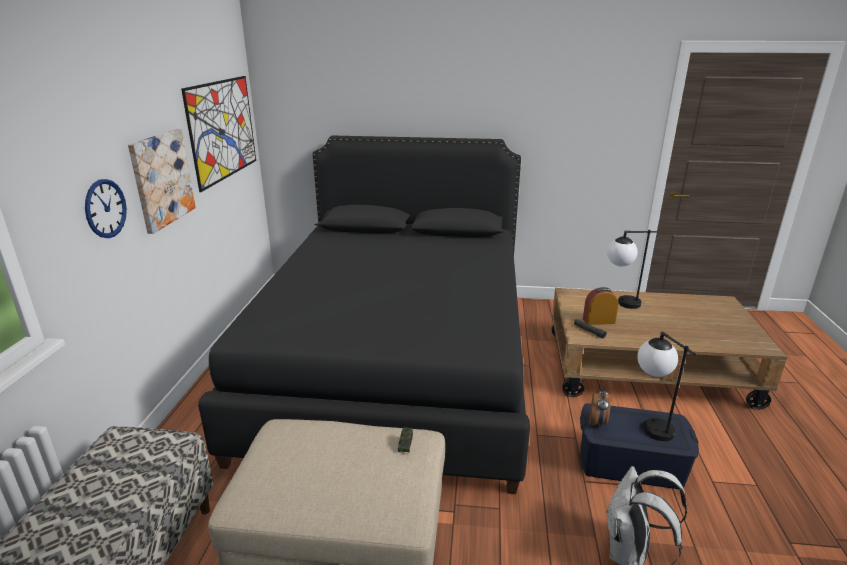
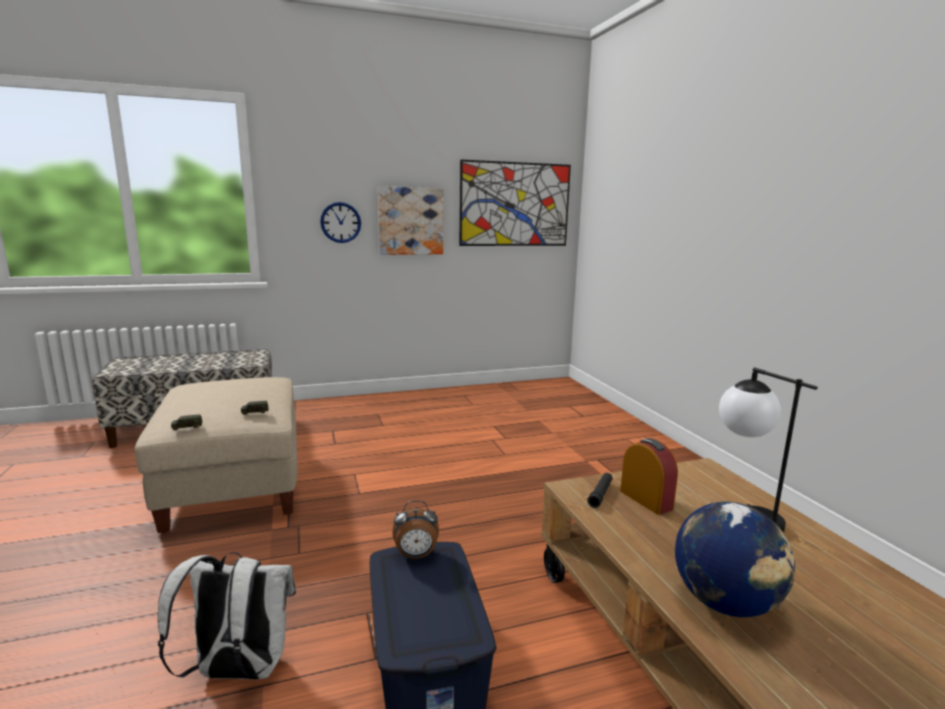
camera: 65 degrees right, 10 degrees down
(396, 364) = (501, 451): black bed -> none
(419, 495) = (187, 427): none -> toy car
(650, 424) = (442, 607): table lamp -> none
(690, 335) = (725, 603): none -> globe

